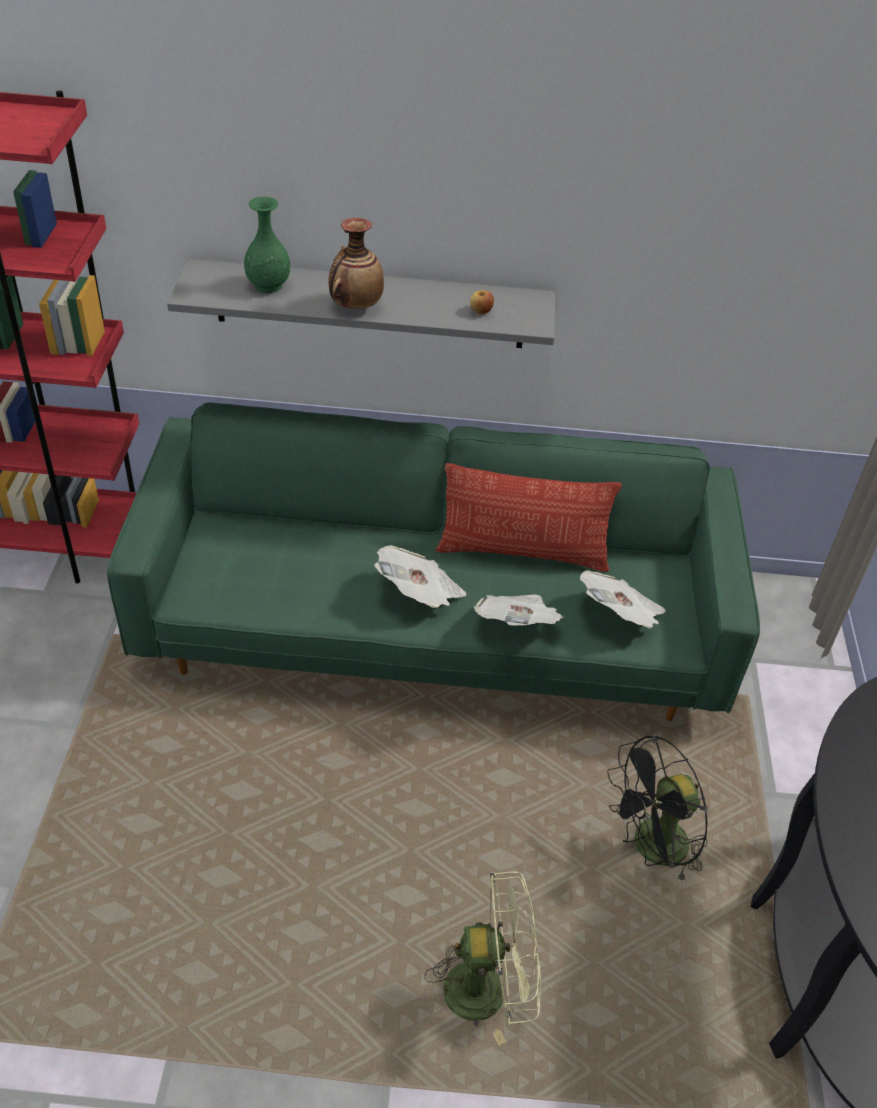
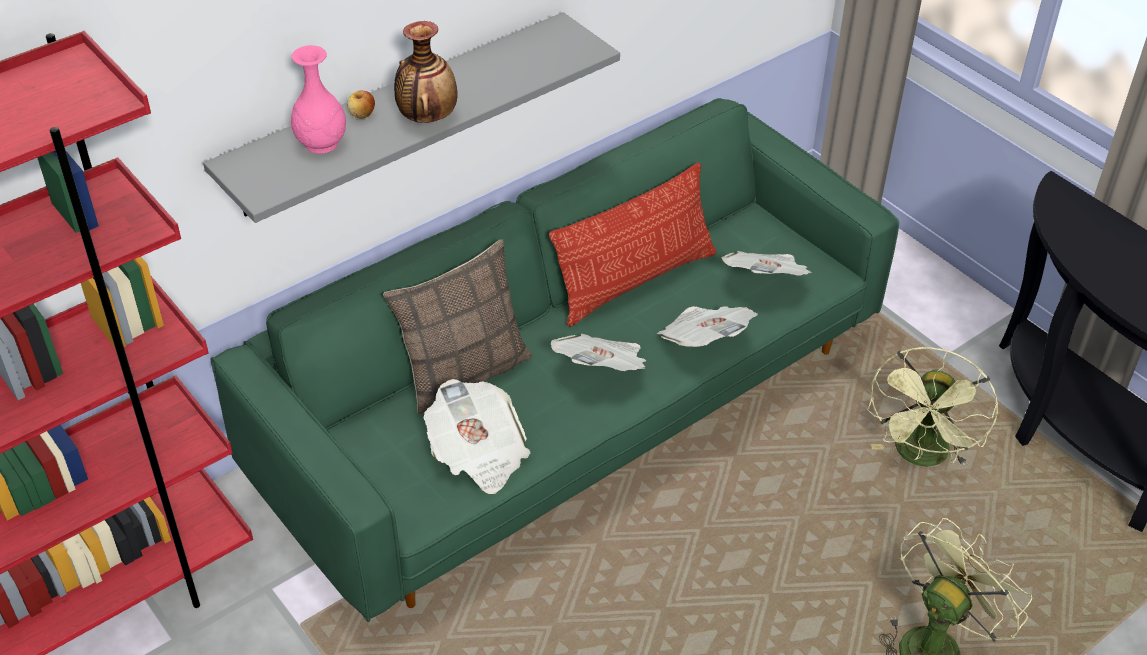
camera: 40 degrees left, 0 degrees up
(267, 285) = (320, 144): green vase -> pink vase
(271, 590) = (478, 454): none -> newspaper
(331, 534) = (464, 372): none -> pillow
(480, 311) = (534, 62): apple -> apple (362, 115)
(651, 849) = (921, 457): black fan -> green fan

